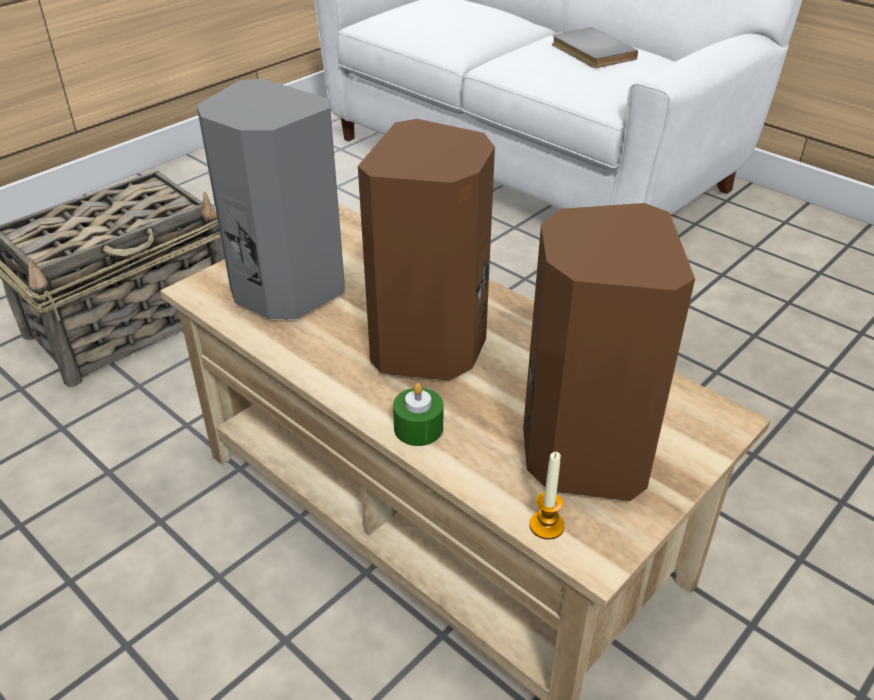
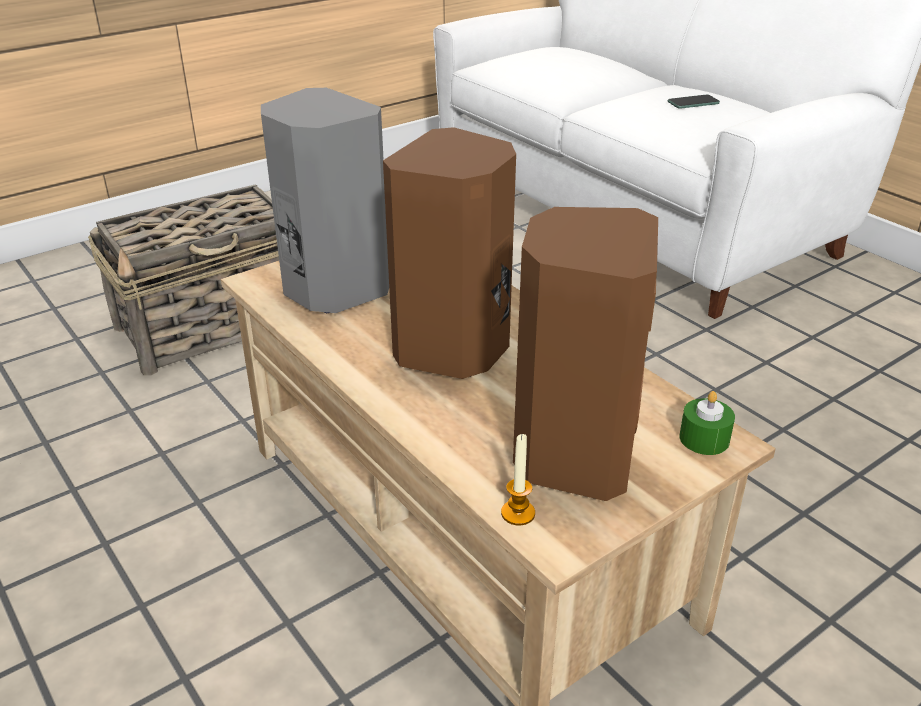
camera: 10 degrees right, 5 degrees down
(418, 428) = (421, 417): green candle -> green candle (704, 439)
(590, 52) = (693, 103): grey book -> phone

